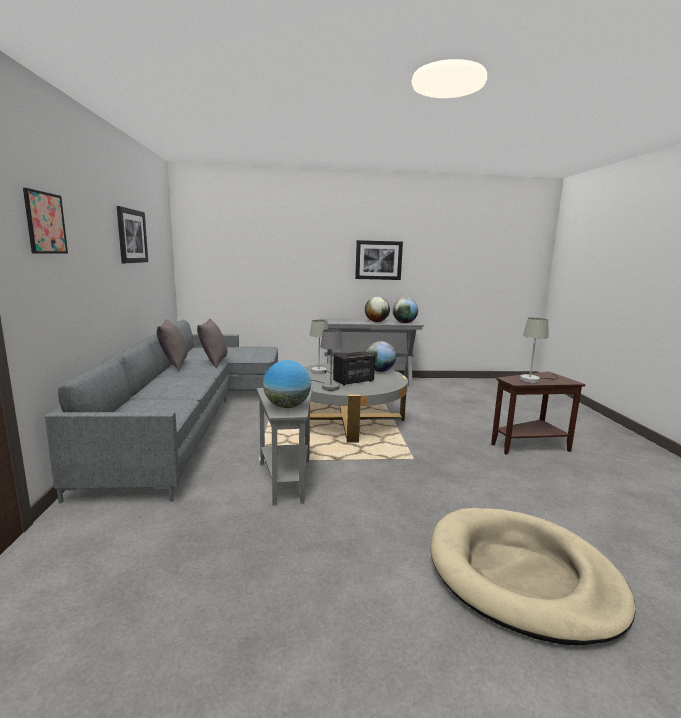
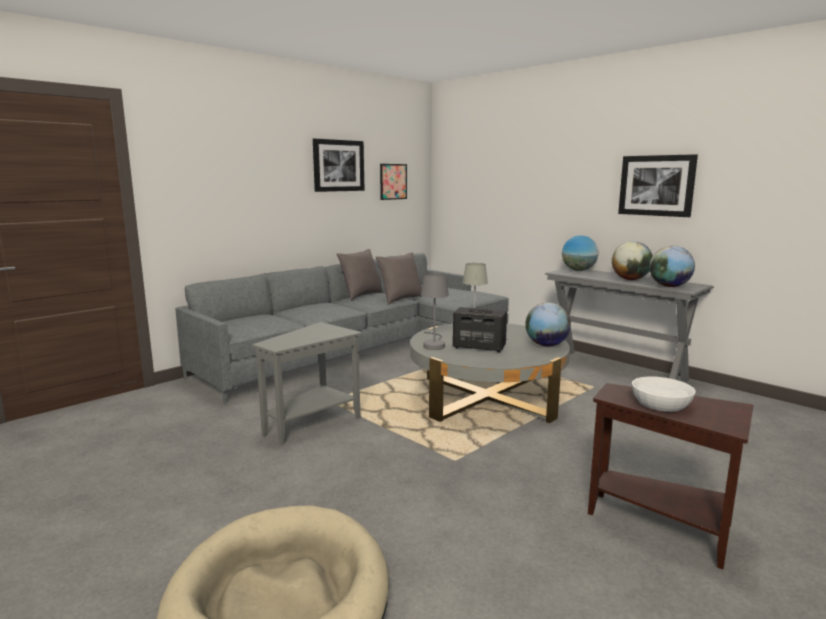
camera: 50 degrees right, 0 degrees up
(45, 223) = (200, 160): picture -> picture (393, 181)
(287, 406) = (289, 340): globe -> globe (578, 270)
(534, 380) = (660, 403): grey table lamp -> white bowl

